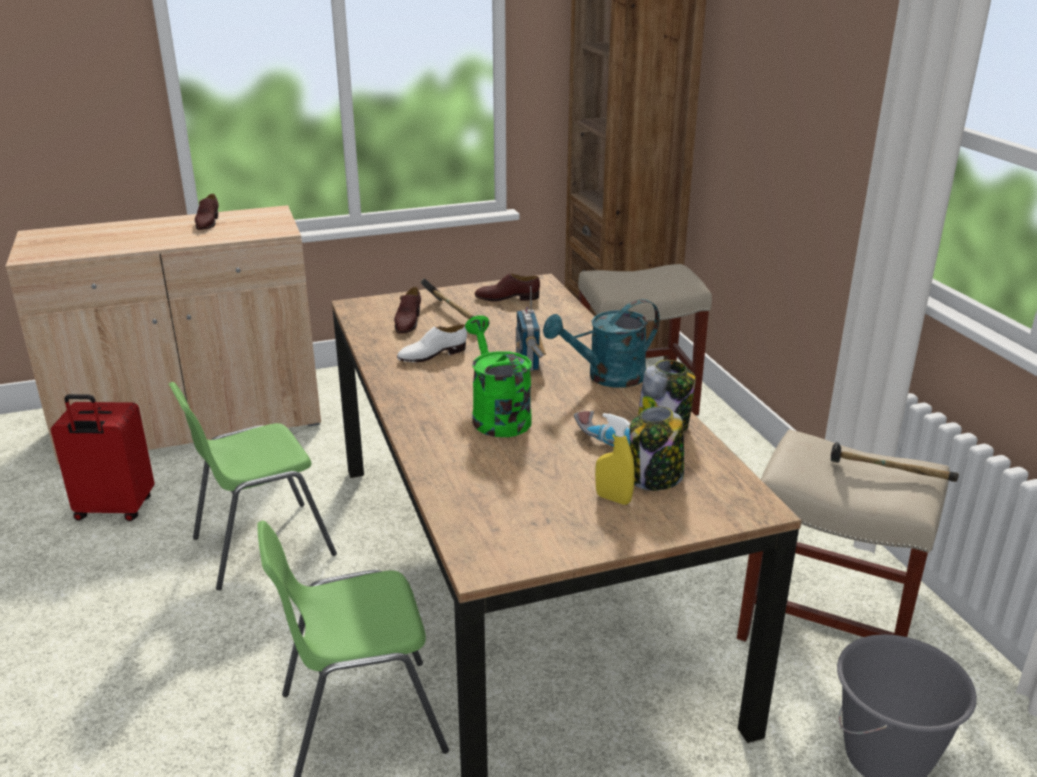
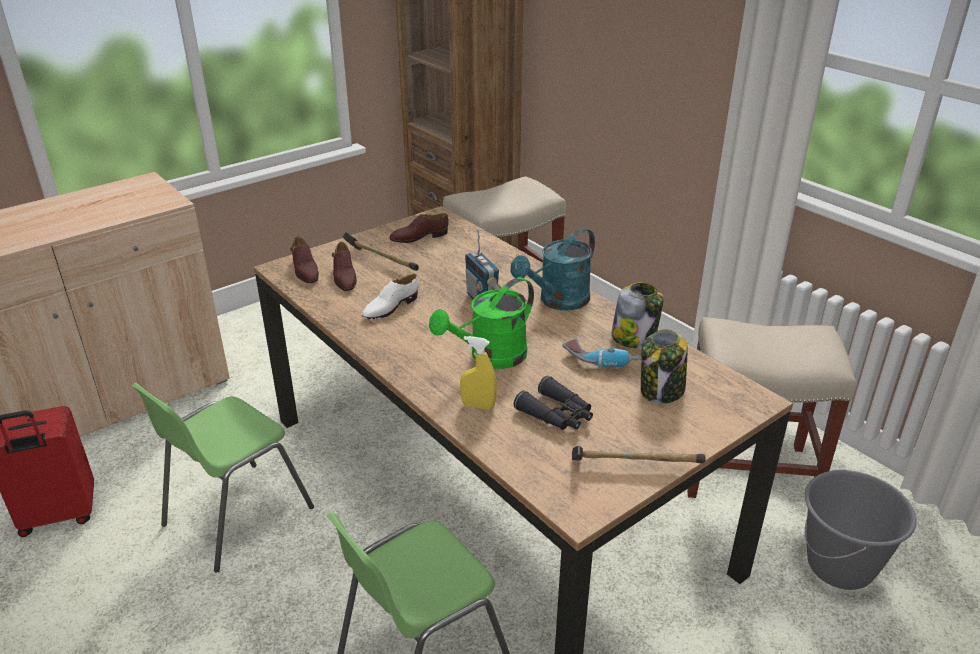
camera: 20 degrees left, 5 degrees up
(207, 223) = (82, 203): brown shoe -> brown shoe (305, 271)
(497, 415) = (490, 357): green watering can -> green watering can turned 90 degrees counterclockwise
(526, 478) = (557, 415): none -> black binoculars
(613, 499) = (641, 418): yellow spray bottle -> yellow spray bottle (478, 406)
(885, 476) = (800, 344): hammer -> hammer (631, 467)

